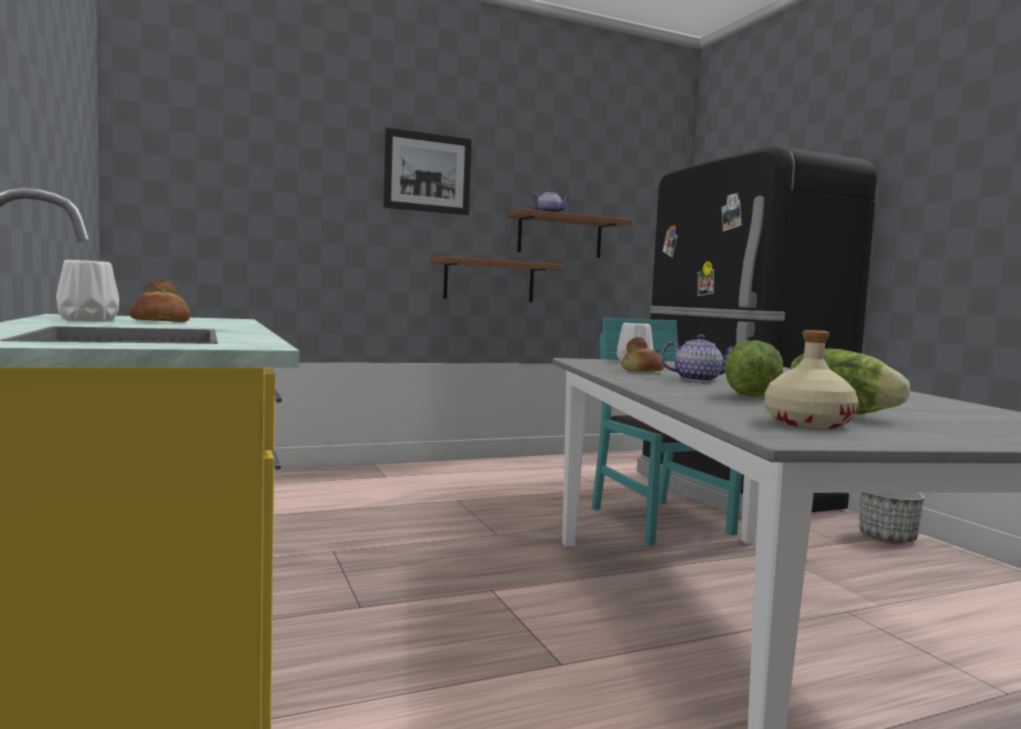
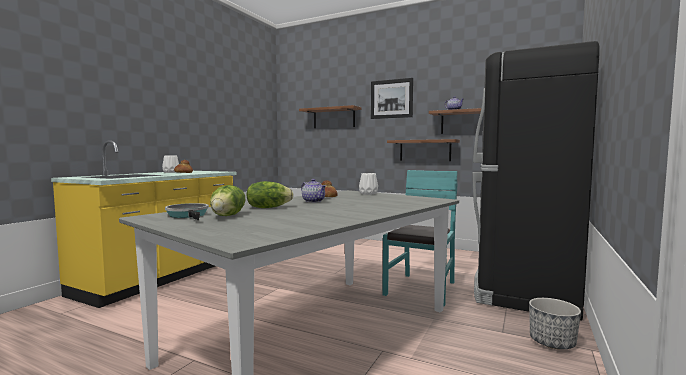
camera: 50 degrees right, 0 degrees up
(290, 193) = (334, 118): none -> brown shelf
(807, 423) = (188, 215): beige bottle -> frying pan

